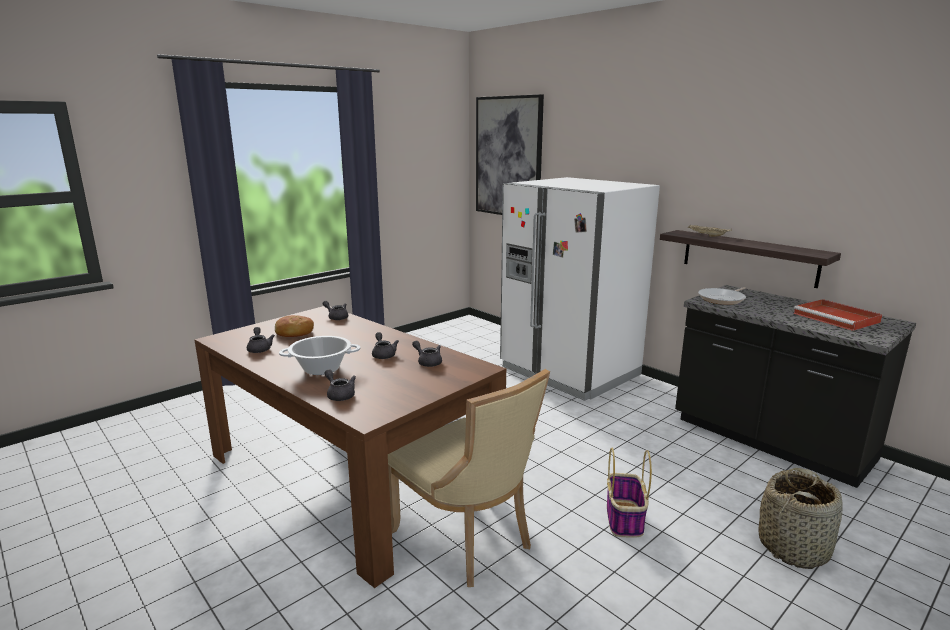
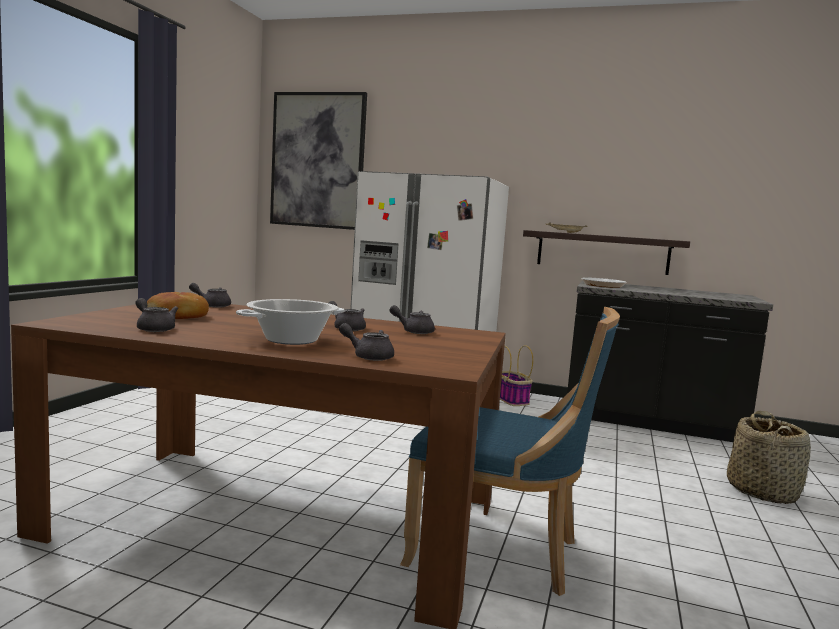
camera: 30 degrees left, 10 degrees down
(466, 539) = (500, 551): beige chair -> blue chair
(624, 519) = (622, 499): basket -> basket (511, 400)
(837, 318) = (704, 293): red tray -> none

